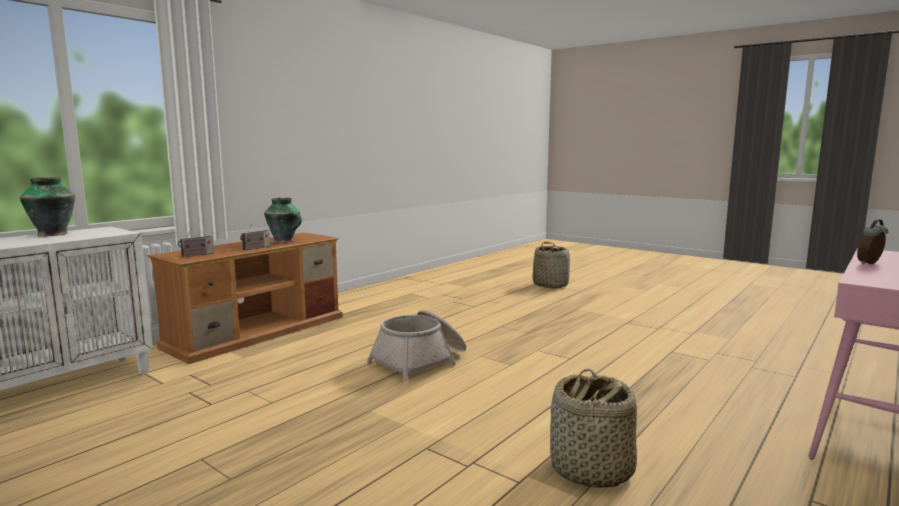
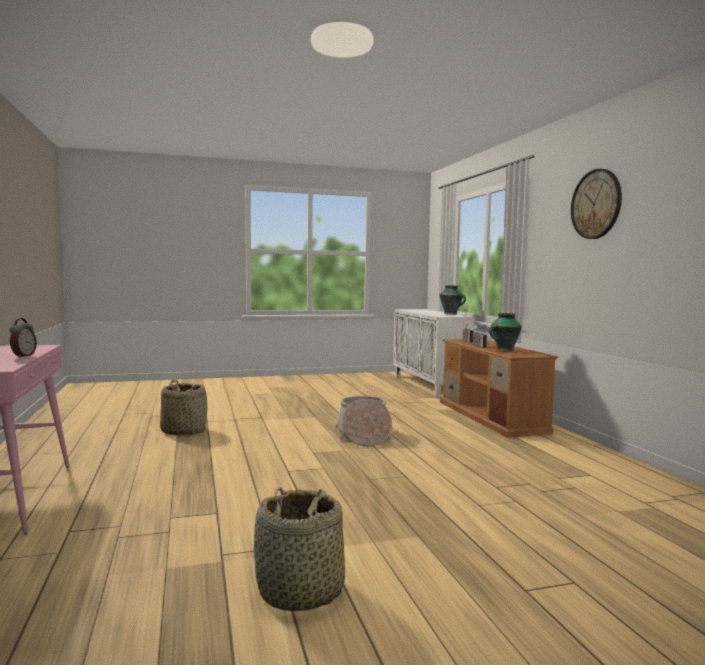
camera: 125 degrees right, 5 degrees down
(295, 83) = (596, 204): none -> wall clock
(550, 285) = (598, 583): basket -> basket (300, 592)

